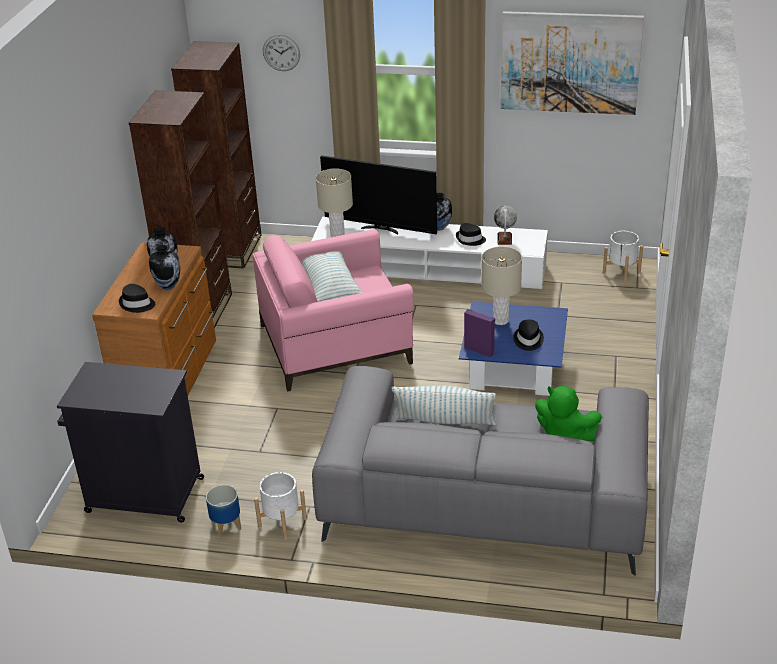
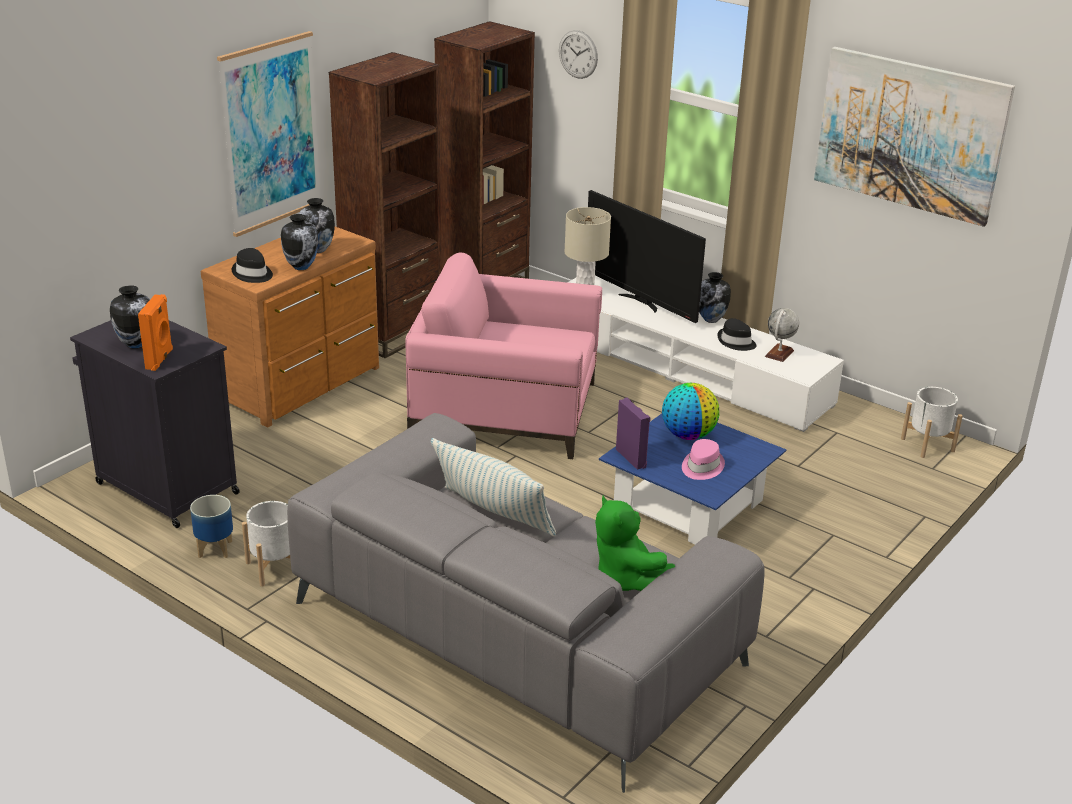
camera: 25 degrees right, 5 degrees down
(106, 186) = (271, 133): none -> picture
(116, 393) = (136, 344): none -> vase
(149, 398) = (160, 359): none -> orange speaker
(330, 286) = (513, 335): pillow -> none
(500, 320) = (688, 435): beige table lamp -> globe
(528, 340) = (701, 467): black hat -> pink hat

